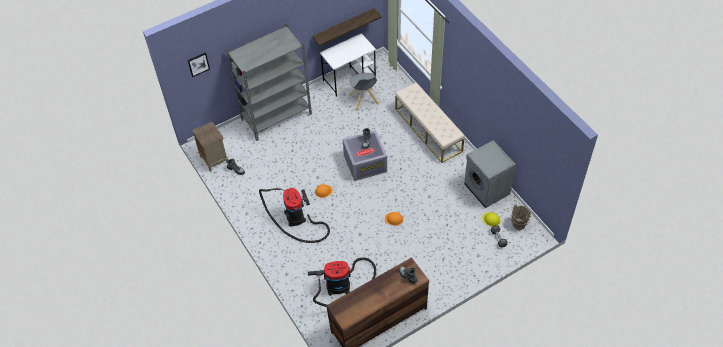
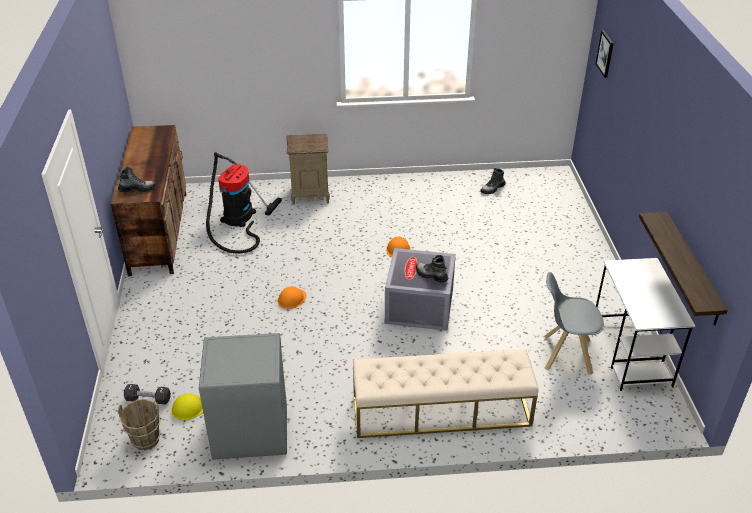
camera: 115 degrees right, 15 degrees down
(214, 159) = (524, 177): beige nightstand -> beige nightstand (310, 195)
(276, 117) = (577, 247): grey bookcase -> none
(296, 218) = (370, 214): vacuum cleaner -> none

